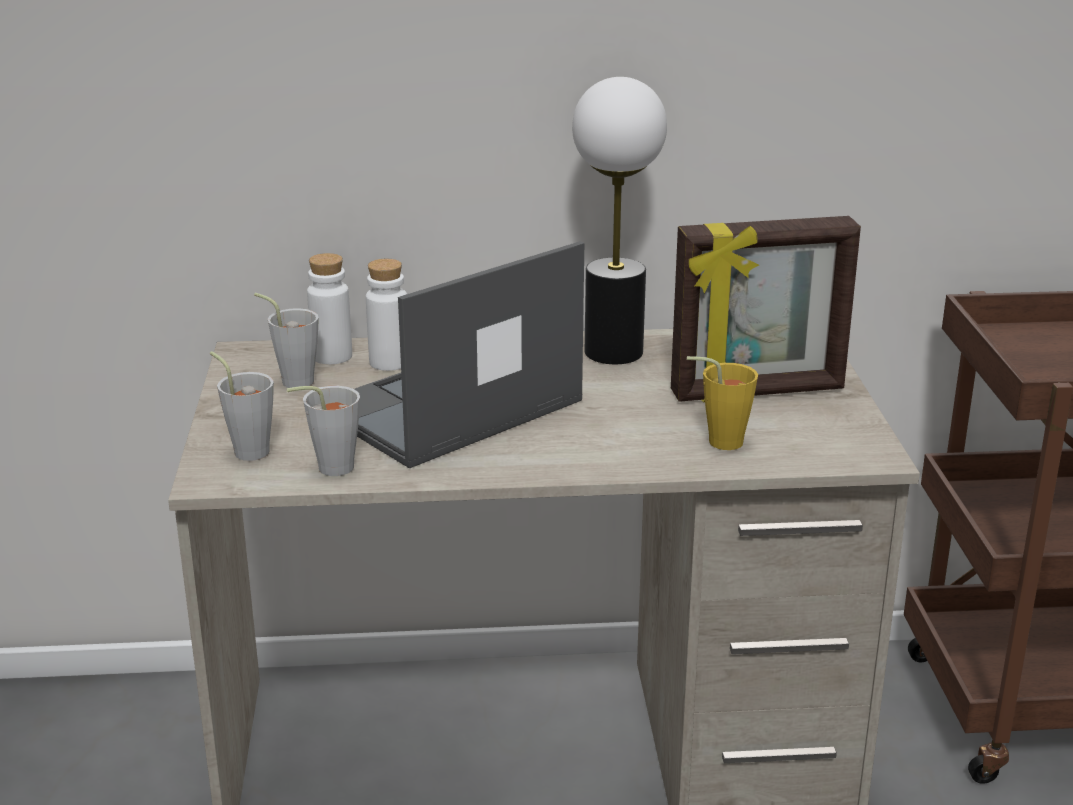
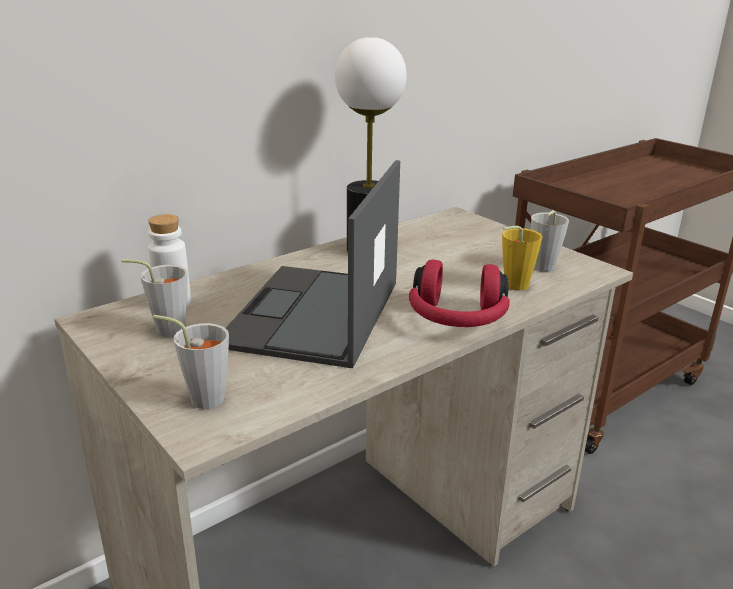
camera: 35 degrees left, 0 degrees up
(327, 469) = (291, 391): grey cup -> grey cup (541, 268)
(389, 362) = (225, 295): white bottle -> none
(590, 456) = (457, 319): none -> red headphones
(758, 392) = (485, 251): picture frame -> none

